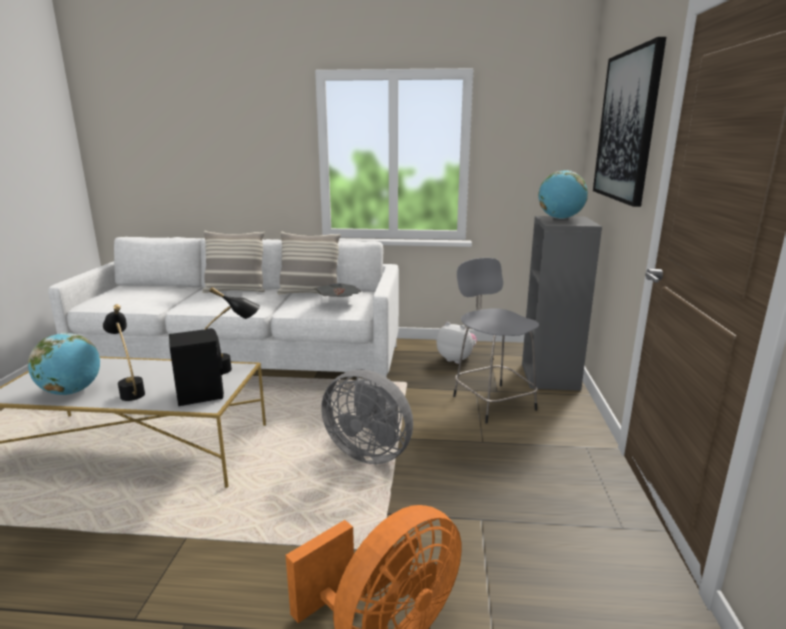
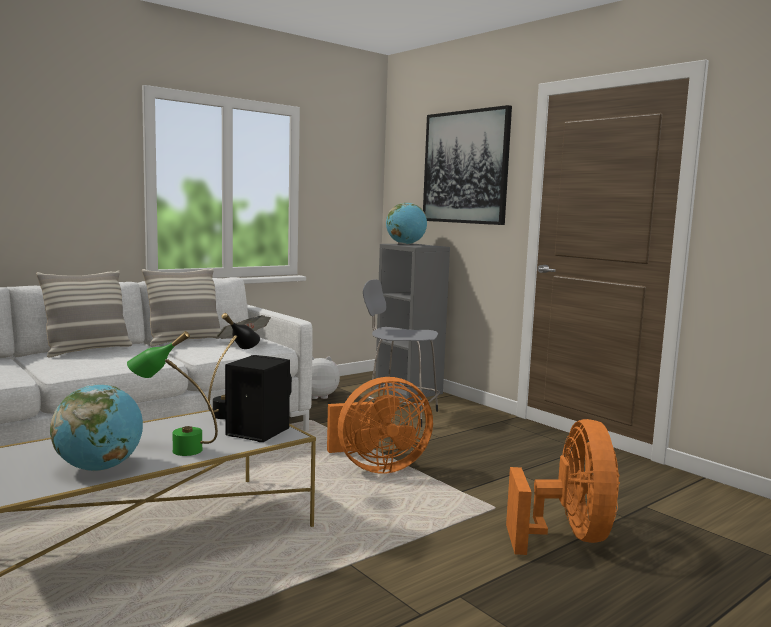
camera: 45 degrees left, 10 degrees down
(130, 391) = (174, 449): black table lamp -> green table lamp
(370, 452) = (376, 467): grey fan -> orange fan

